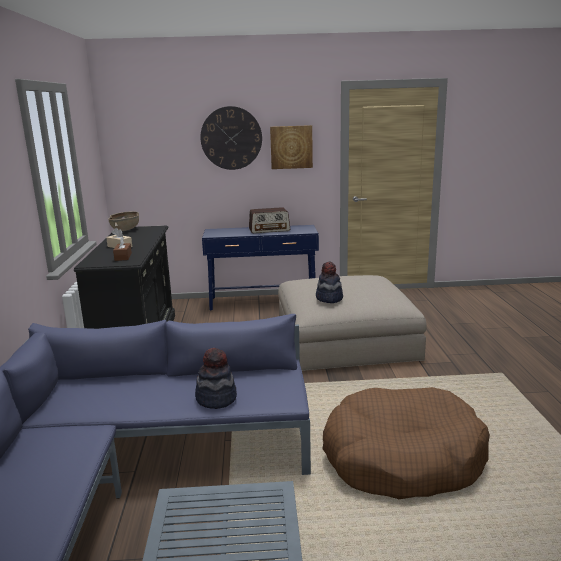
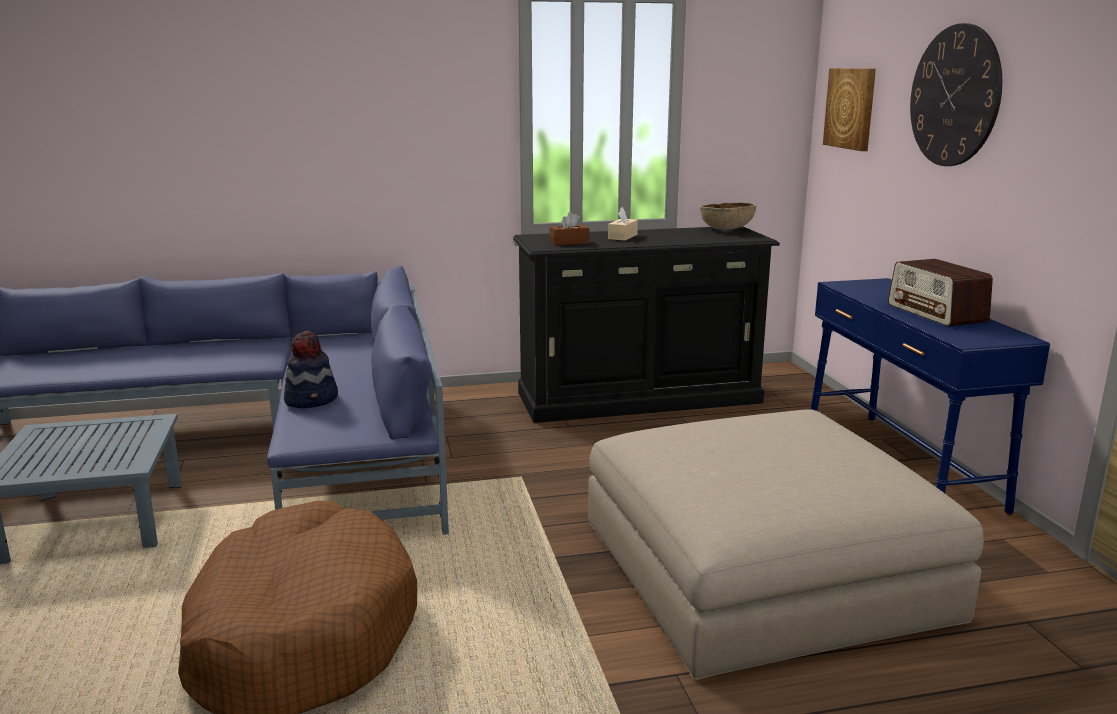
camera: 80 degrees right, 0 degrees up
(291, 147) = (1047, 129): picture -> picture (851, 108)
(329, 298) = (687, 437): hat -> none

